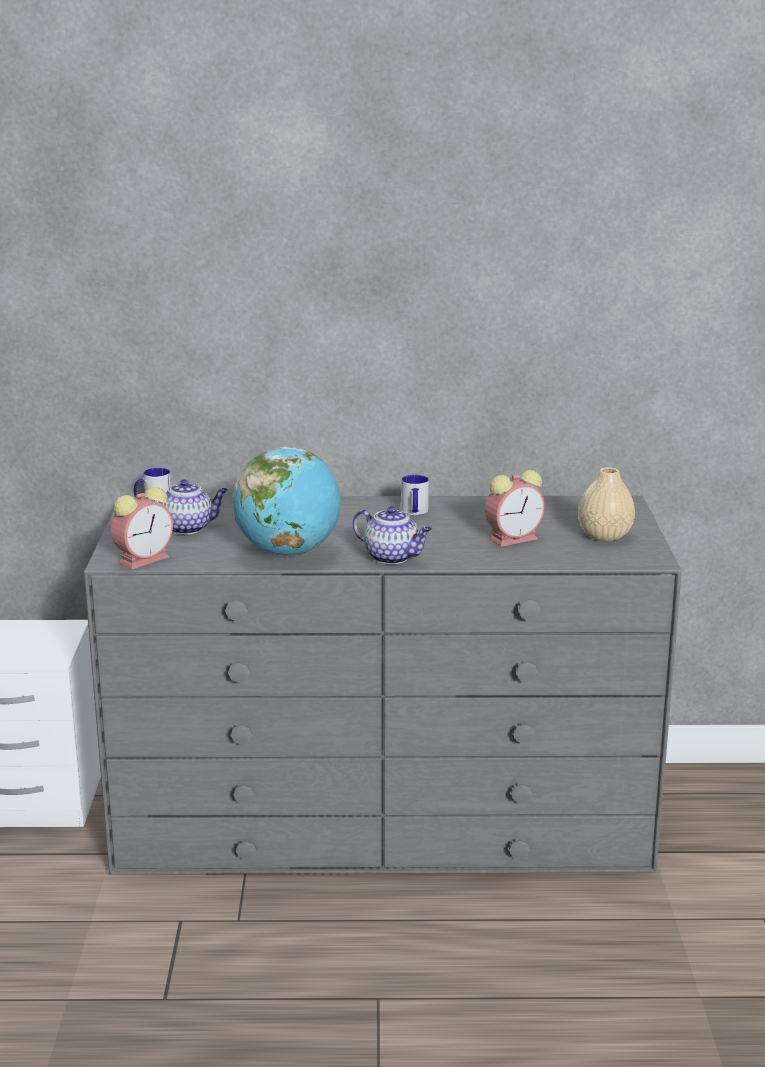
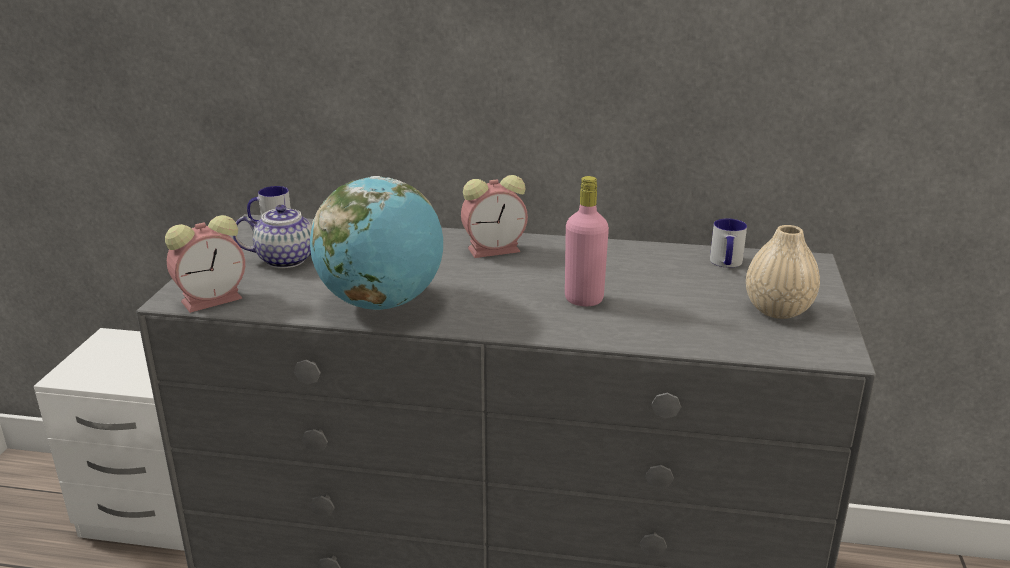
camera: 10 degrees right, 5 degrees up
(393, 557) = (502, 321): teapot -> none
(414, 512) = (553, 258): mug -> mug (726, 263)
(451, 539) = (584, 299): none -> pink bottle
(514, 538) = (662, 304): alarm clock -> alarm clock (496, 249)

